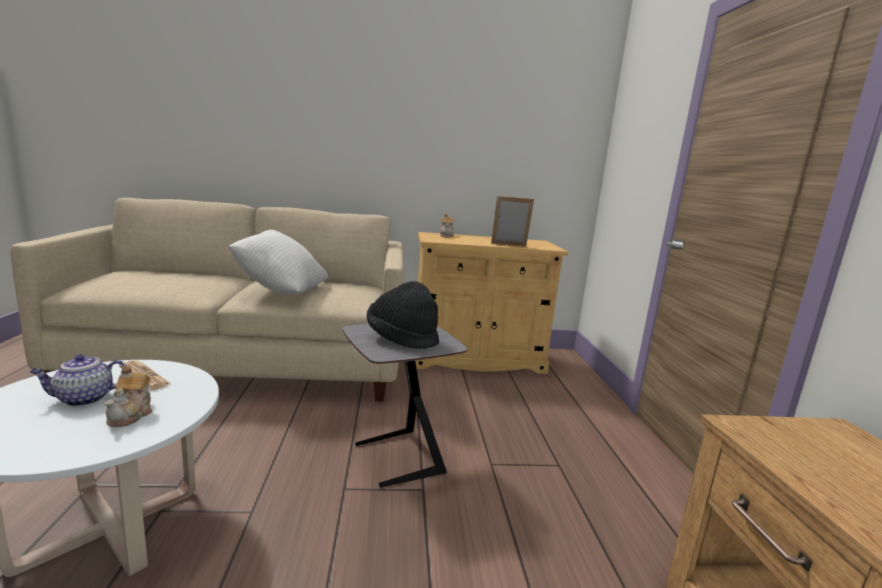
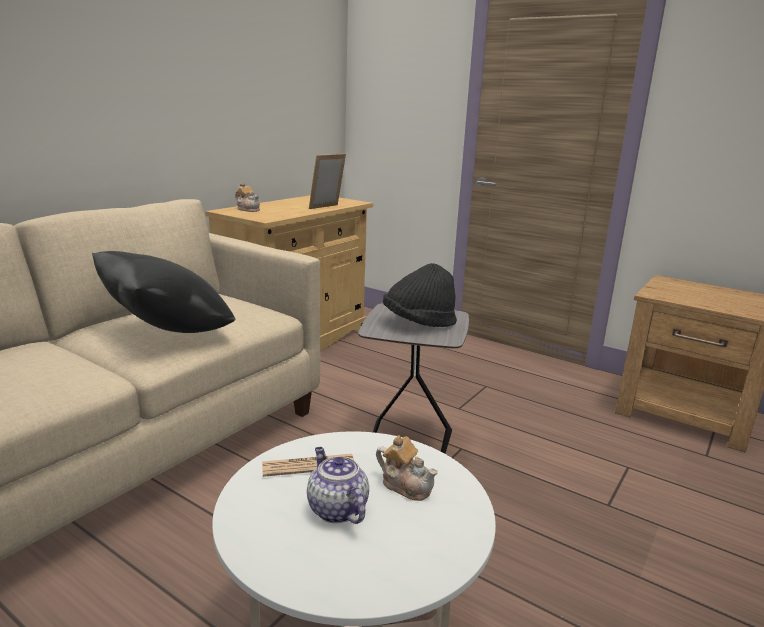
camera: 50 degrees left, 5 degrees up
(83, 399) = (336, 509): teapot -> teapot turned 135 degrees clockwise
(281, 290) = (167, 332): white pillow -> black pillow

